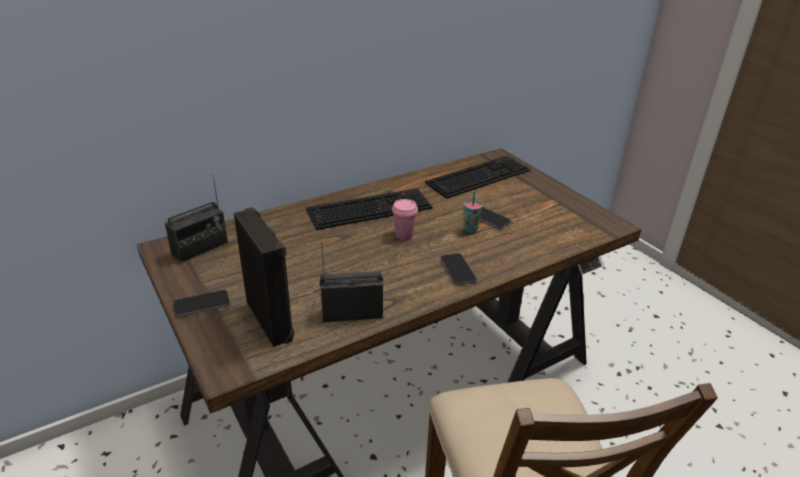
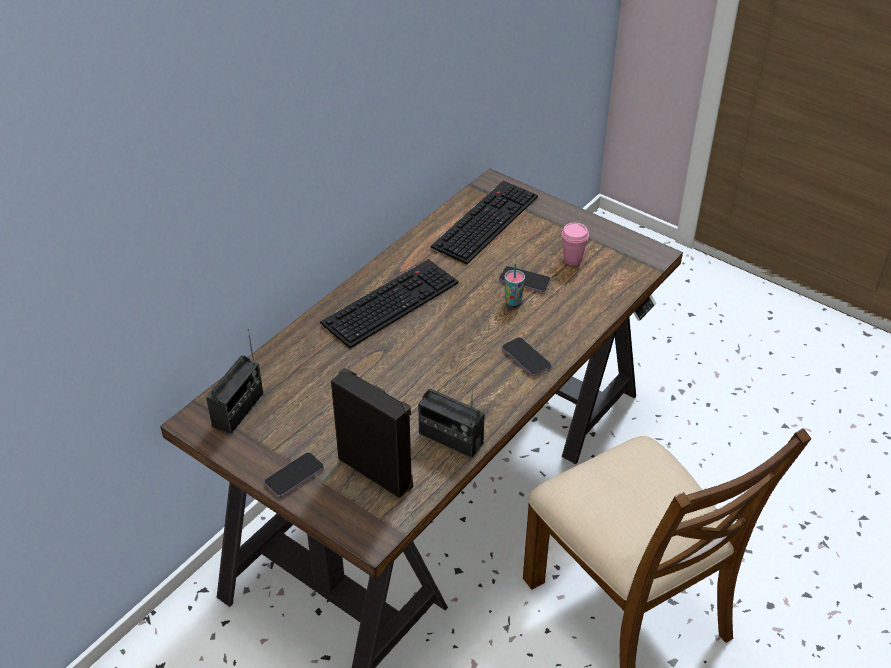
camera: 20 degrees left, 10 degrees up
(352, 312) = (450, 438): radio -> radio turned 120 degrees counterclockwise
(404, 235) = (448, 329): pink cup -> pink cup (572, 259)

